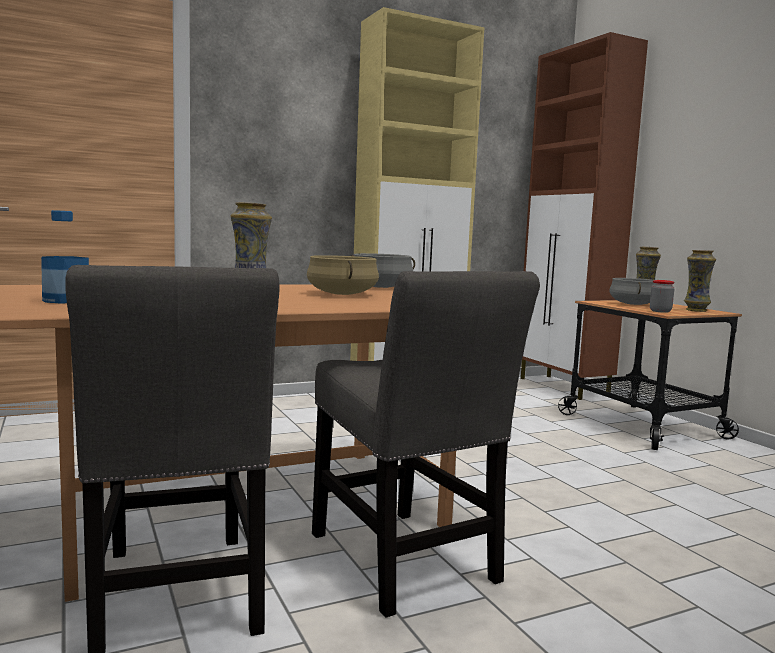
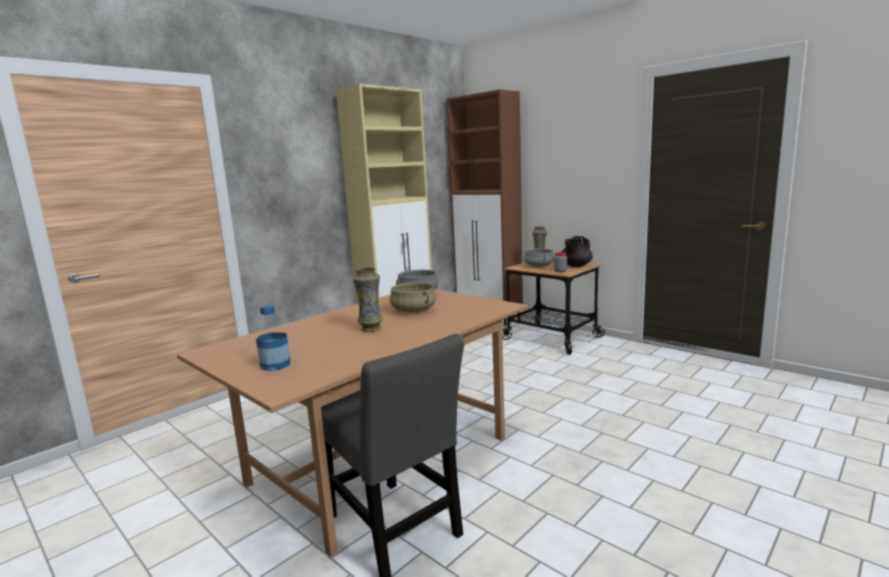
camera: 20 degrees left, 5 degrees up
(405, 563) = (498, 467): grey chair -> none
(695, 310) = (575, 266): vase -> black teapot

